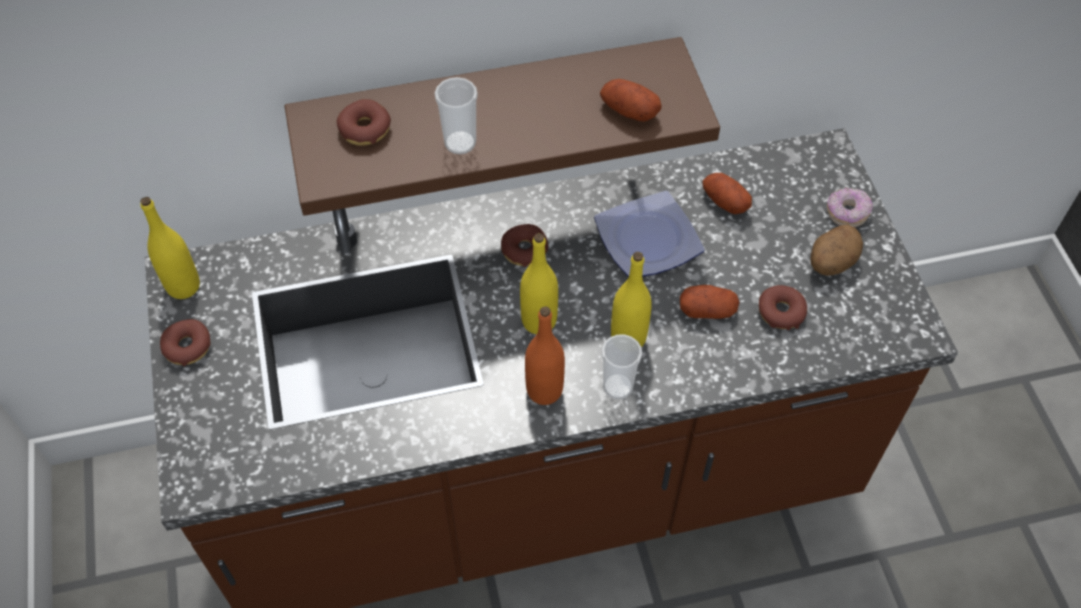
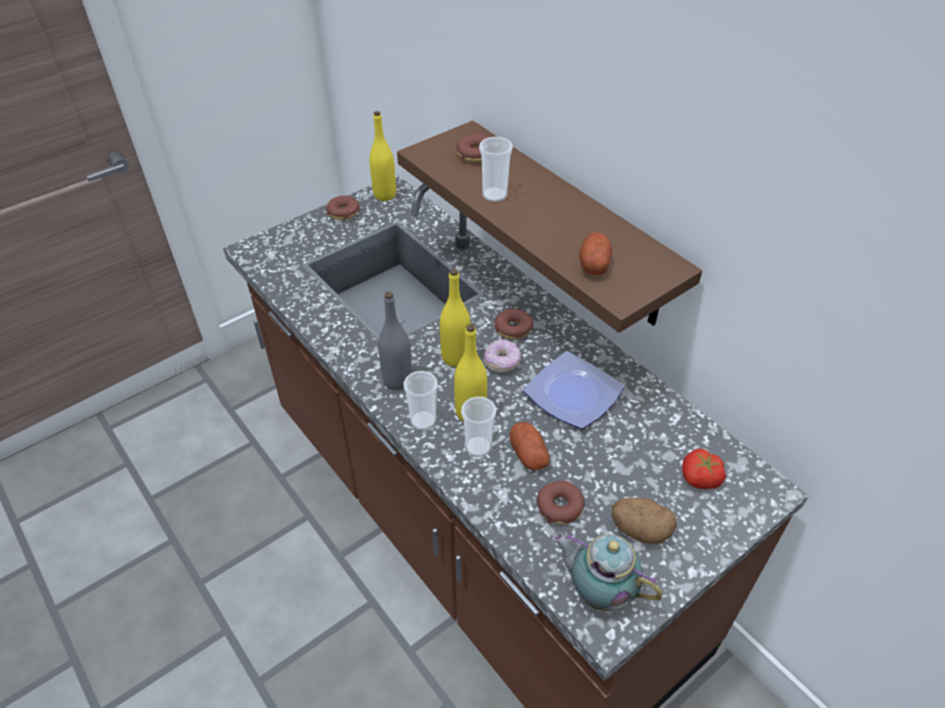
camera: 65 degrees right, 10 degrees down
(544, 390) = (397, 380): orange bottle -> grey bottle
(678, 350) = (478, 447): none -> cup
(725, 201) = (649, 431): potato -> none
(795, 191) = (700, 478): none -> tomato
(846, 213) = (706, 526): donut -> donut (502, 362)
(881, 323) = (598, 591): none -> teapot

